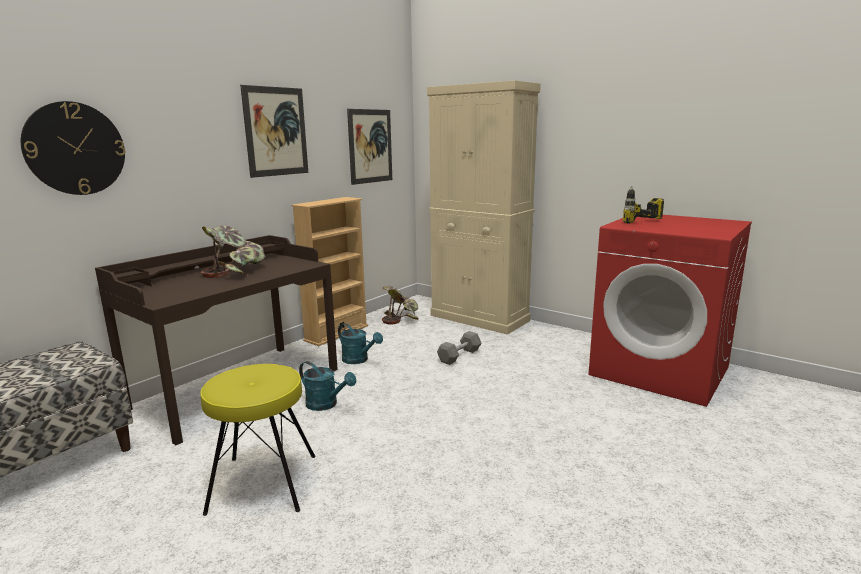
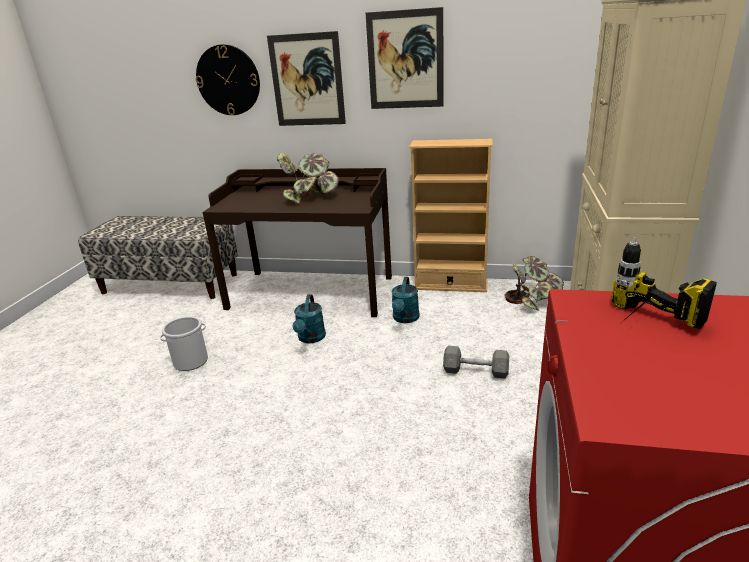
camera: 65 degrees right, 10 degrees up
(264, 483) = (190, 361): yellow stool -> bucket
(370, 146) = (553, 74): picture -> picture (307, 80)

